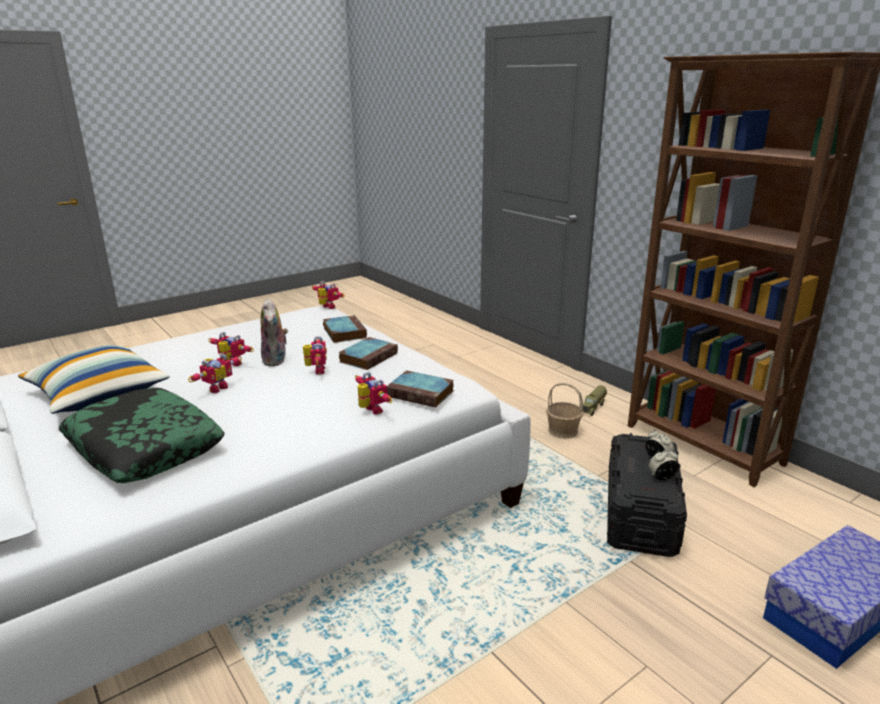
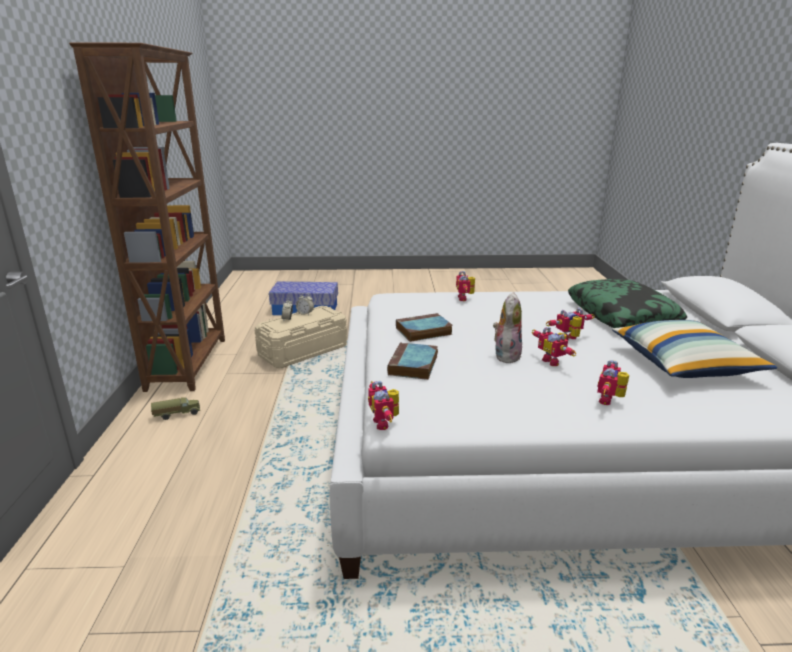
camera: 145 degrees left, 0 degrees up
(316, 371) = (478, 331): toy robot -> toy robot (610, 401)
(422, 393) = (423, 296): book -> none
(563, 431) = (242, 405): basket -> none
(640, 513) = (303, 351): black storage box -> beige storage box

